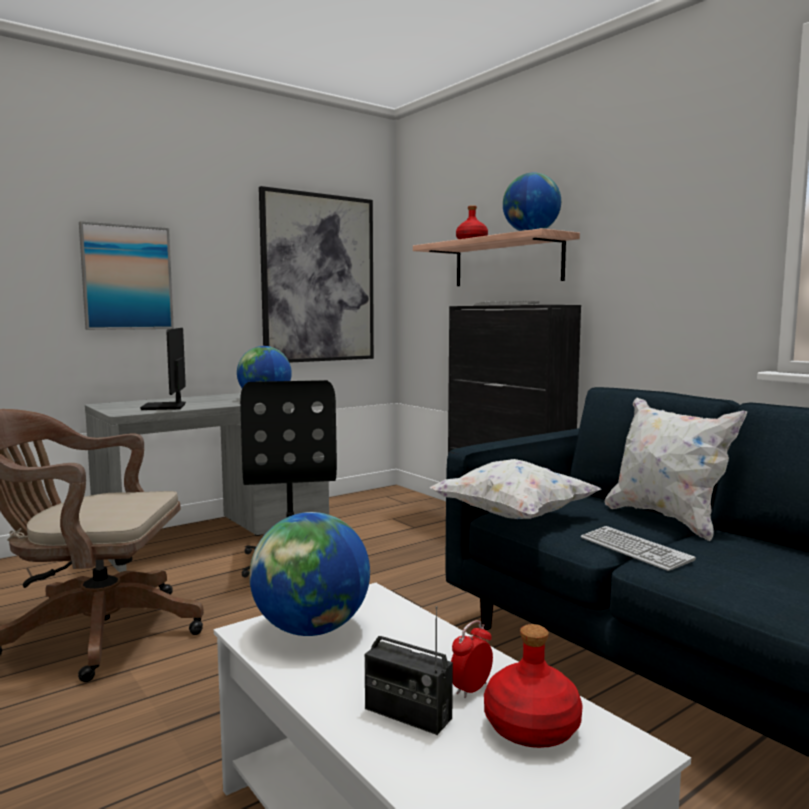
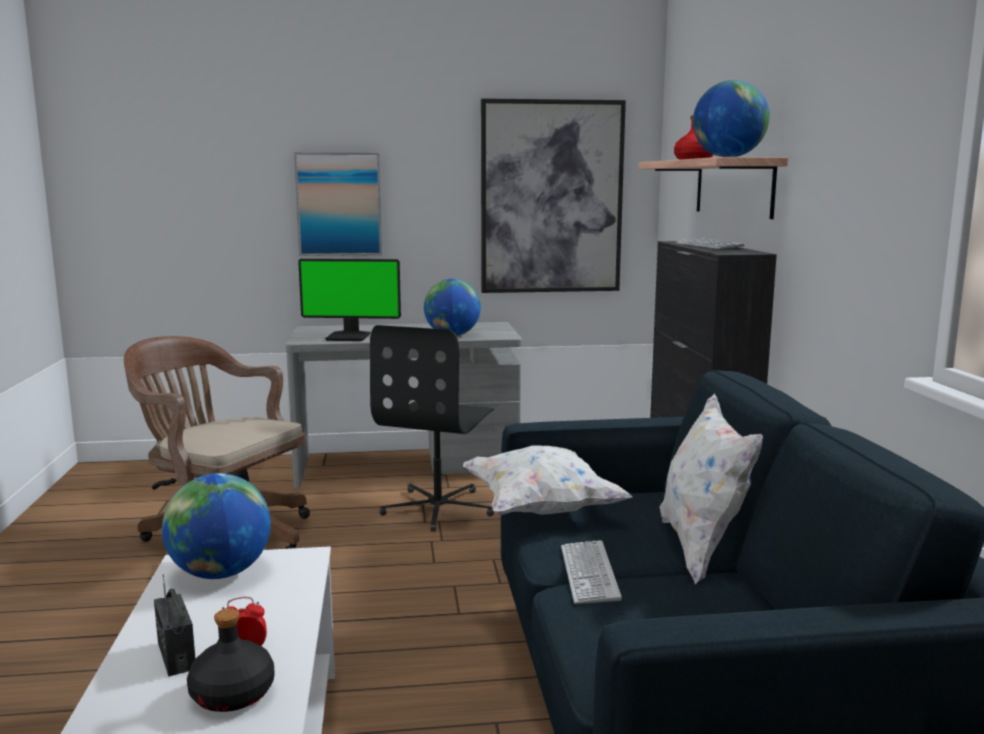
camera: 30 degrees right, 5 degrees up
(166, 407) = (349, 337): monitor -> monitor turned 105 degrees counterclockwise
(532, 728) = (232, 695): red bottle -> black bottle

